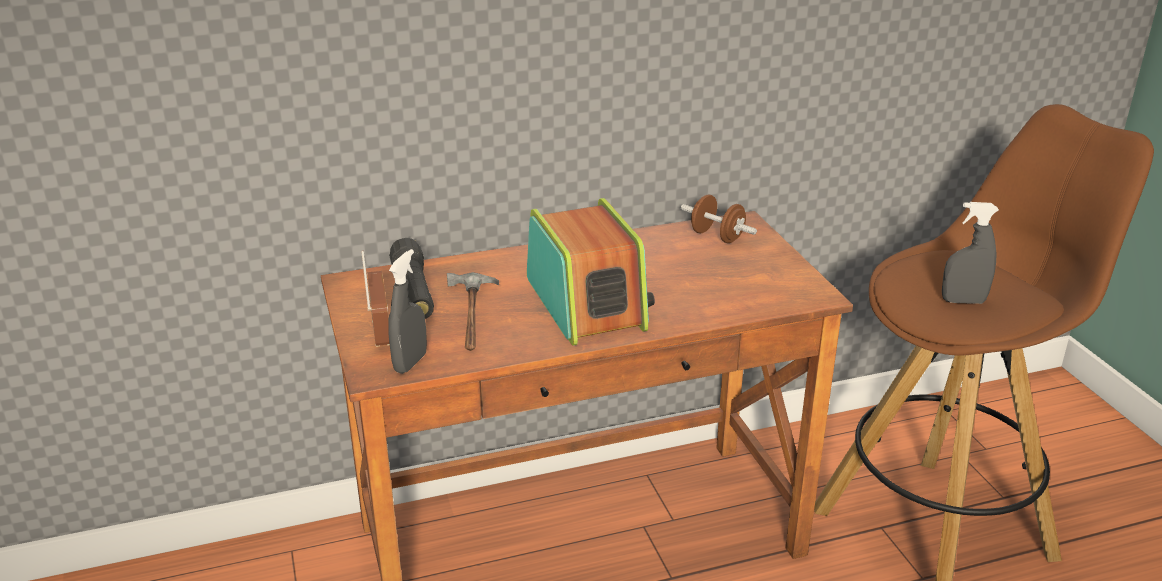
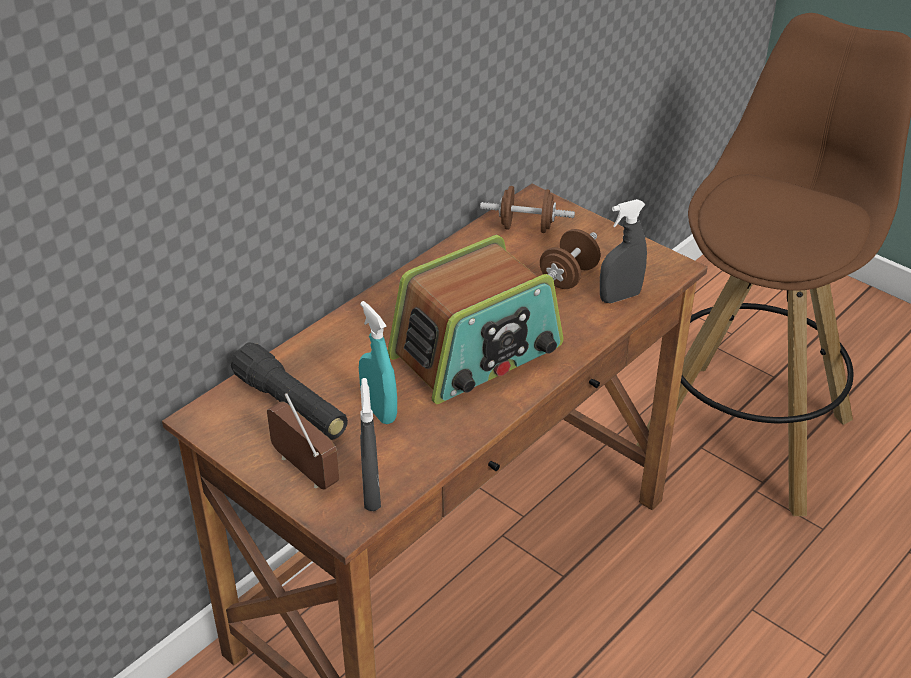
camera: 30 degrees left, 10 degrees up
(472, 315) = (379, 411): hammer -> turquoise spray bottle
(587, 303) = (477, 353): radio -> radio turned 105 degrees clockwise
(717, 277) = (568, 277): none -> brown dumbbell
(963, 301) = (788, 230): grey spray bottle -> grey spray bottle (620, 297)

